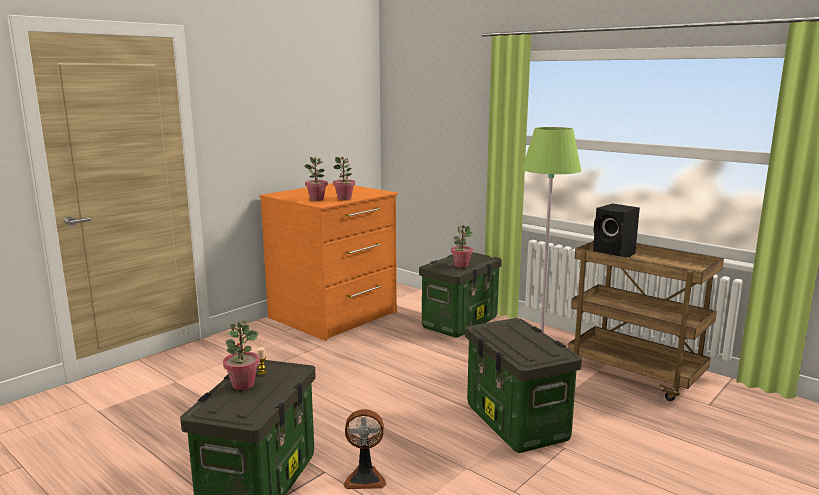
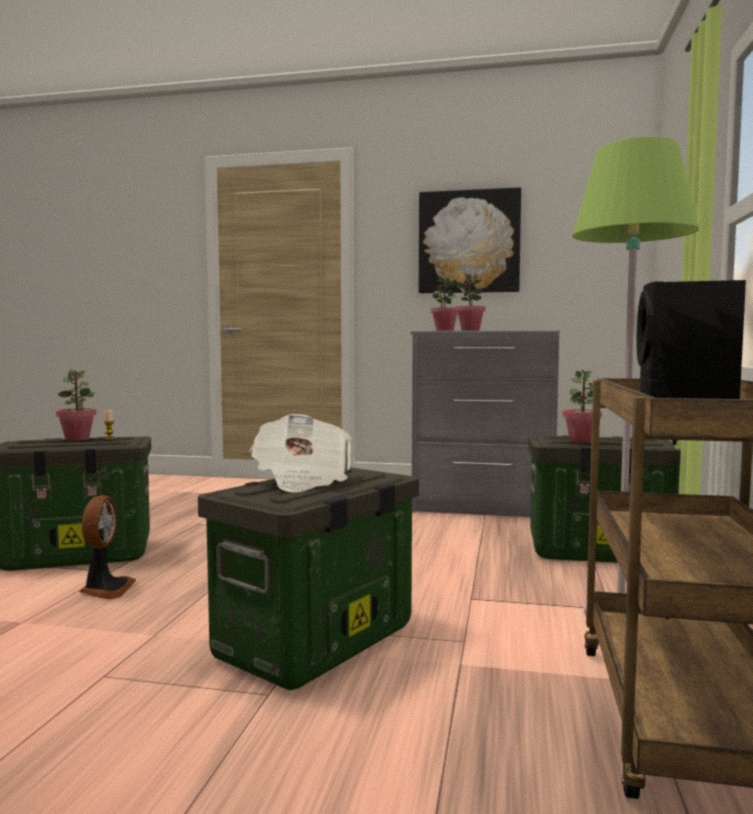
camera: 60 degrees right, 10 degrees down
(281, 116) = (469, 242): none -> picture
(334, 315) = (483, 501): orange dresser -> grey dresser
(365, 478) = (106, 589): fan -> fan turned 150 degrees counterclockwise
(516, 341) = (302, 480): none -> newspaper

